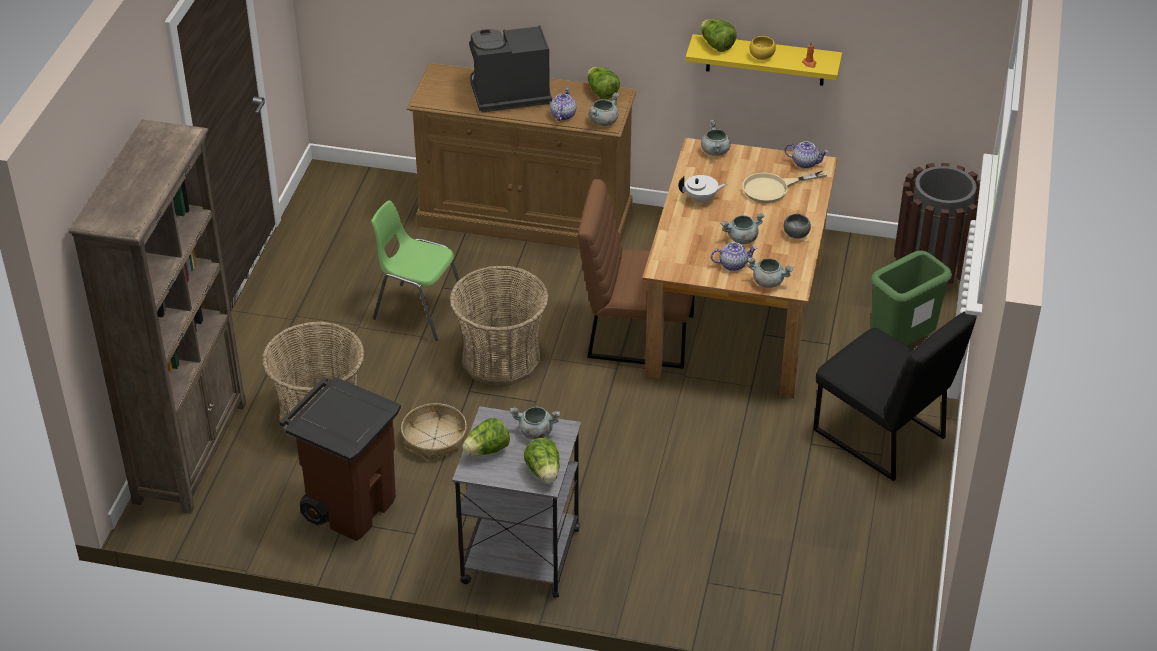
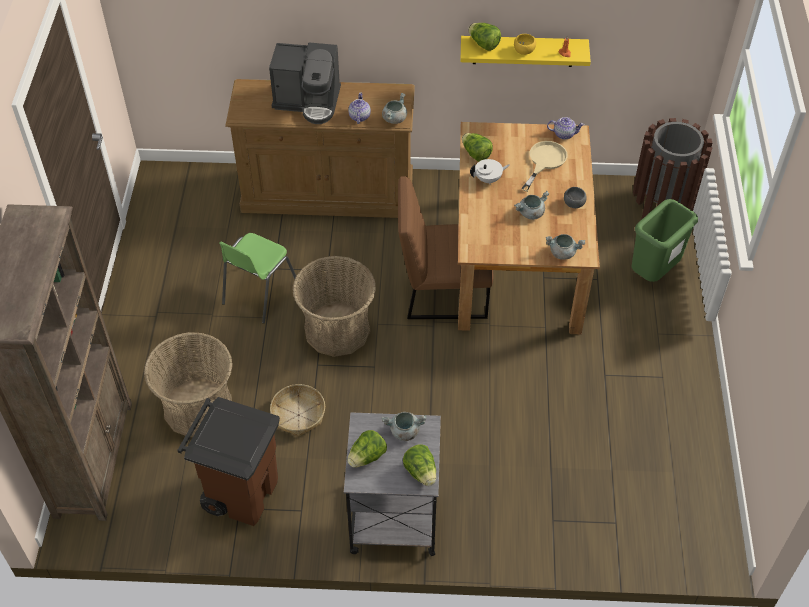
camera: 10 degrees left, 10 degrees up
(418, 311) = (259, 293): green chair -> green chair turned 75 degrees counterclockwise
(508, 94) = (308, 102): coffee machine -> coffee machine turned 150 degrees counterclockwise
(601, 92) = (386, 91): lettuce -> lettuce (476, 154)
(715, 151) = (489, 132): grey cooking pot -> none
(733, 264) = (530, 240): teapot -> none
(773, 188) = (544, 161): beige frying pan -> beige frying pan turned 150 degrees clockwise
(881, 436) = (658, 359): black chair -> none

